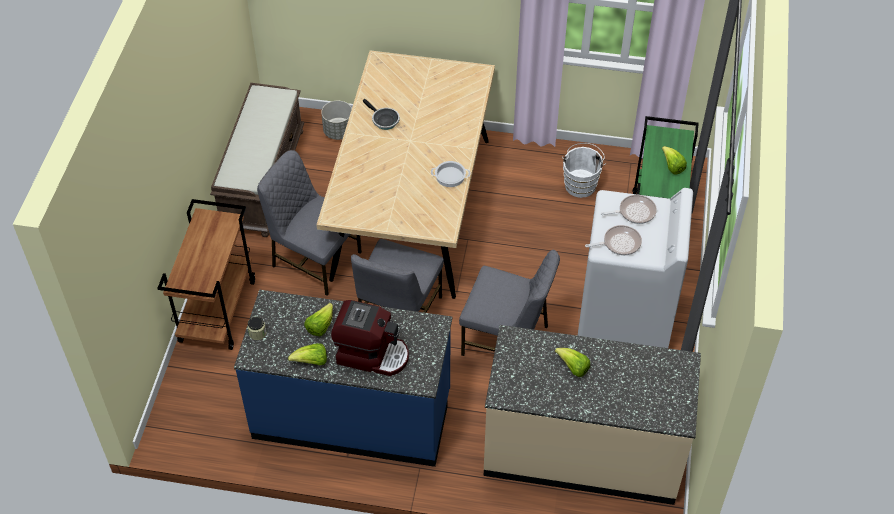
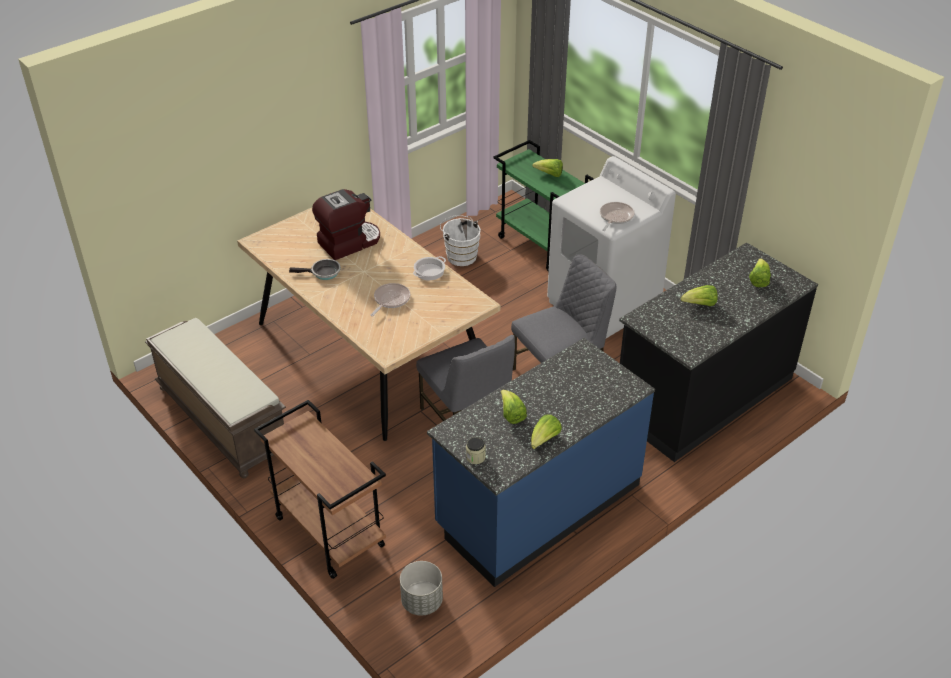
camera: 50 degrees left, 10 degrees down
(315, 259) = (350, 437): grey chair -> none
(339, 132) = (236, 346): grey planter -> grey planter (422, 601)
(372, 354) = (575, 400): coffee machine -> coffee machine (349, 242)
(583, 451) = (702, 395): beige counter -> black counter
(634, 212) = (594, 196): frying pan -> frying pan (390, 300)
(652, 390) = (758, 280): none -> lettuce

